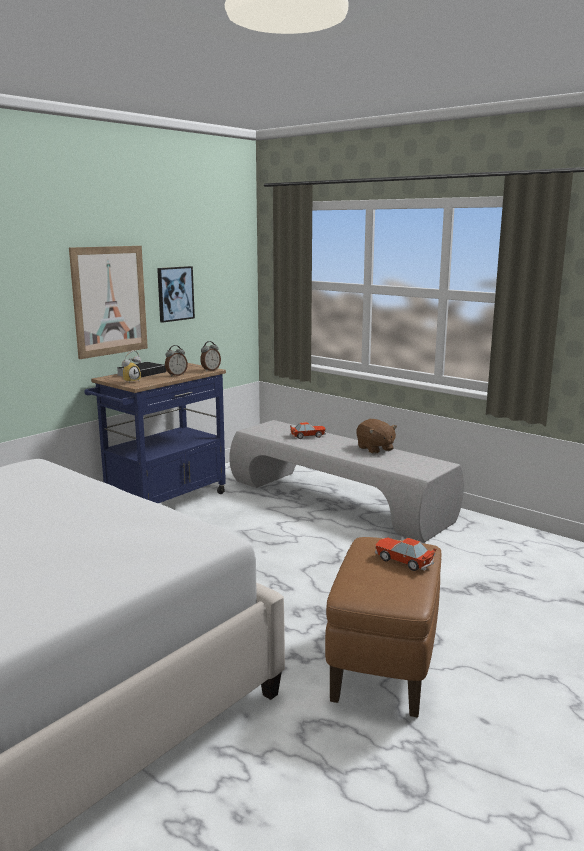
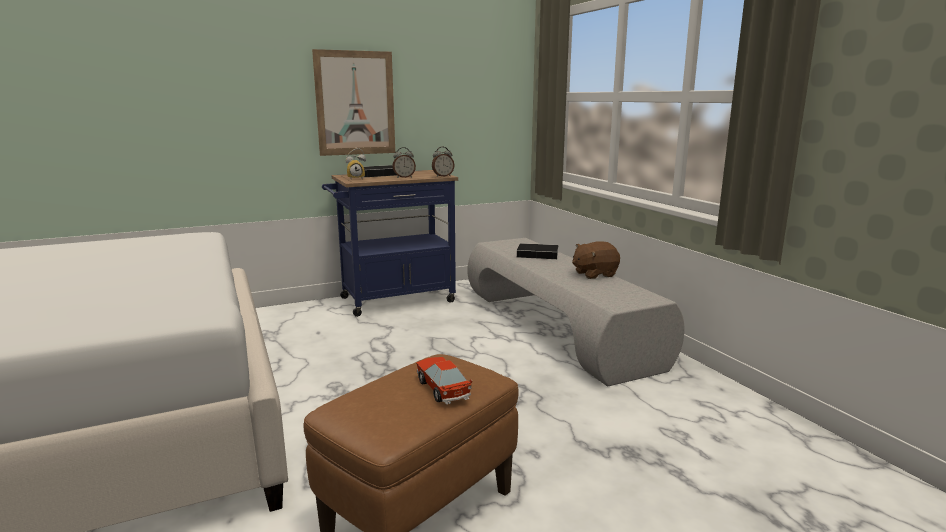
camera: 25 degrees right, 0 degrees up
(175, 293) = (430, 102): picture -> none
(308, 436) = (539, 254): toy car -> book
(375, 449) = (594, 274): brown plush toy -> brown plush toy turned 75 degrees clockwise

